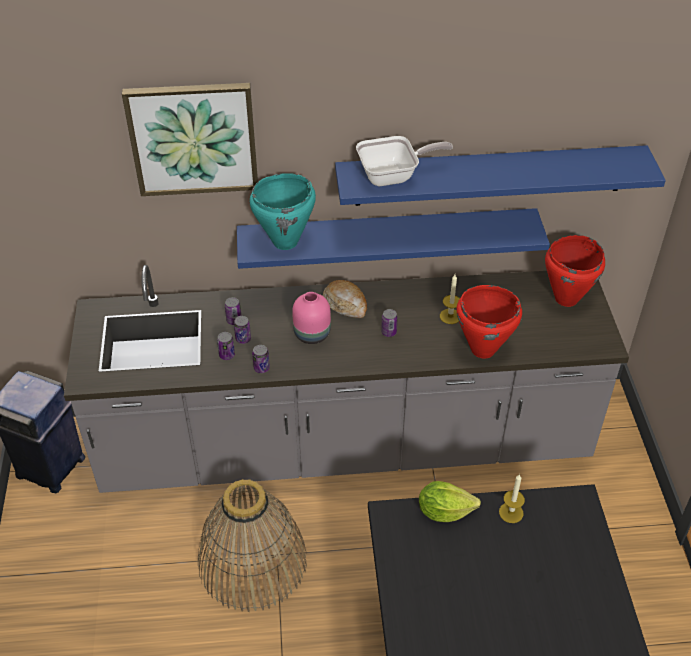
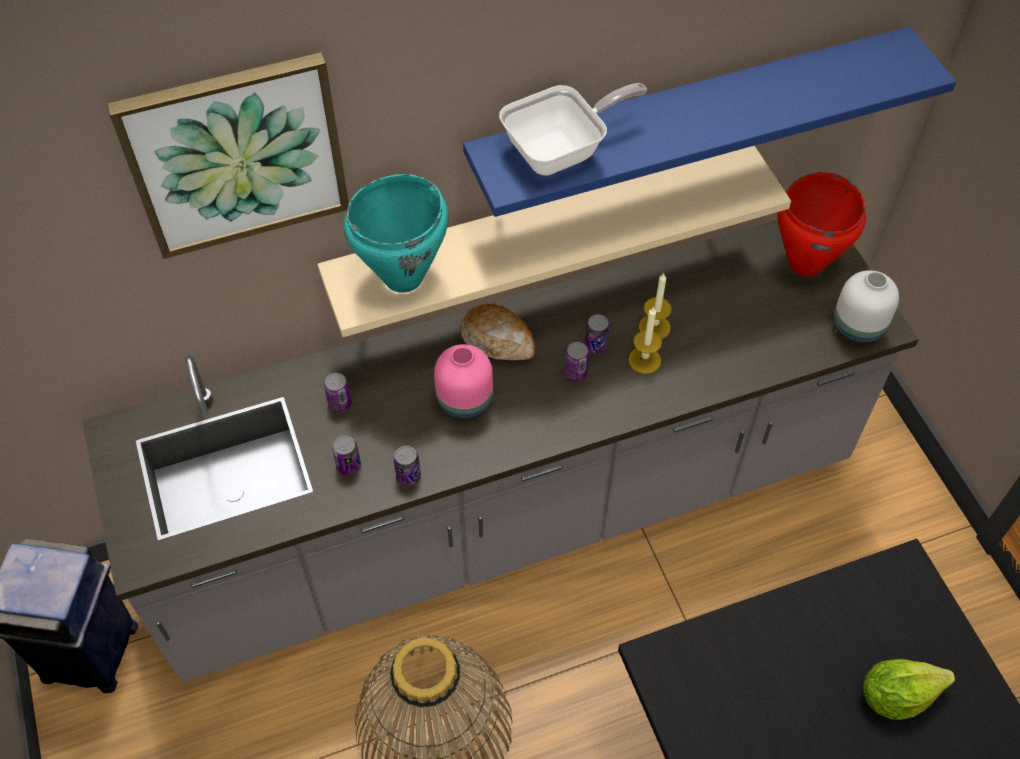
camera: 15 degrees left, 10 degrees up
(243, 339) = (364, 432): can -> can (595, 345)
(387, 236) = (542, 227): blue shelf -> beige shelf
(444, 511) = (730, 633): lettuce -> lettuce (896, 695)
(482, 349) = (717, 371): red cooking pot -> none
(511, 512) = (821, 612): candle -> candle (644, 360)
(589, 343) = (859, 328): none -> white vase

